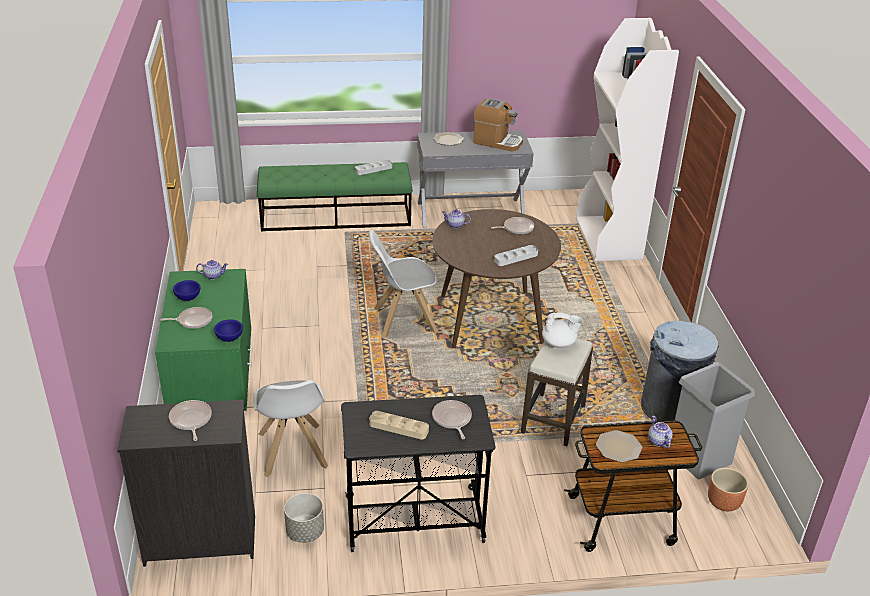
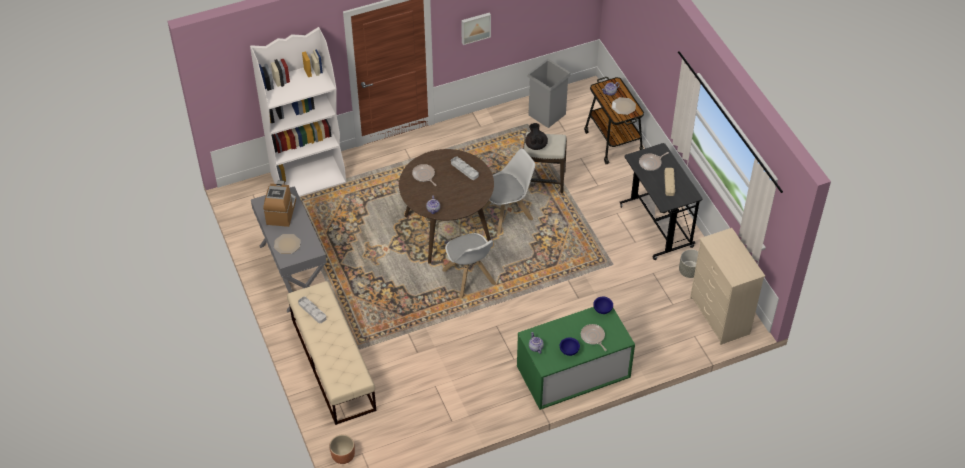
camera: 105 degrees left, 15 degrees up
(191, 420) = (727, 254): frying pan -> none
(199, 540) = (719, 316): black dresser -> beige dresser
(292, 452) = (631, 297): chair -> chair (508, 214)
(336, 217) = (332, 363): green bench -> beige bench
(559, 343) = (536, 145): white teapot -> black teapot
(670, 408) = (508, 129): grey trash can -> none
(723, 502) = (579, 103): brown planter -> brown planter (343, 456)
(749, 238) = (475, 27): none -> picture

